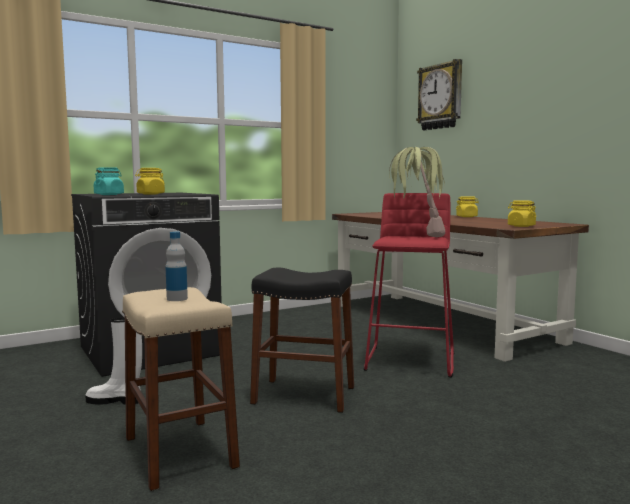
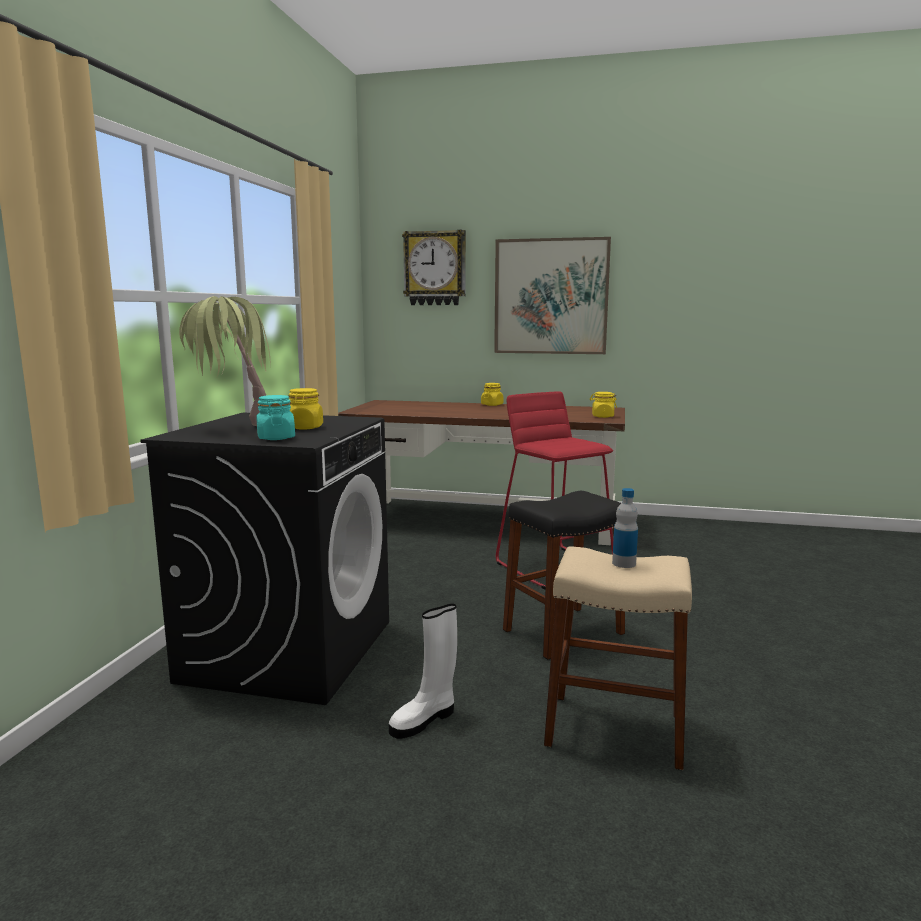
camera: 45 degrees left, 5 degrees up
(415, 236) = (555, 440): potted plant -> potted plant (231, 428)
(526, 111) = (551, 296): none -> picture

